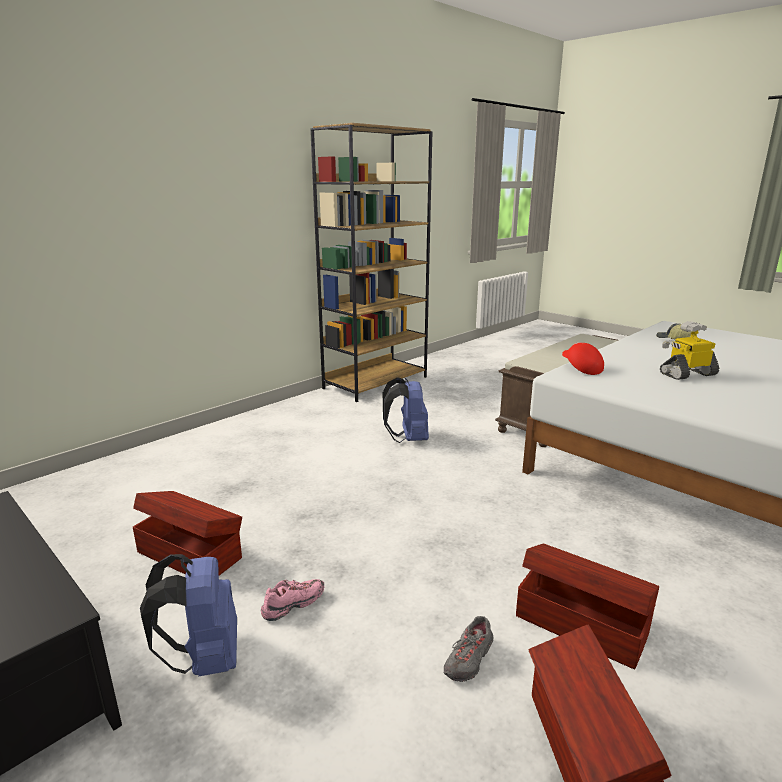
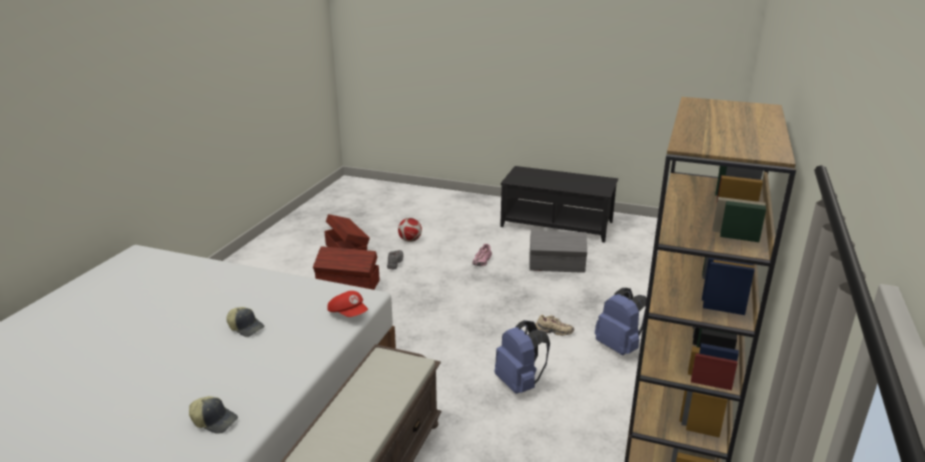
camera: 155 degrees right, 5 degrees up
(190, 554) = (557, 266): brown storage box -> grey storage box
(204, 658) = (496, 242): blue backpack -> blue backpack (619, 347)
(326, 468) = (554, 332): none -> beige shoe
(395, 752) = (410, 240): none -> football
(687, 374) = (246, 327): toy robot -> cap

